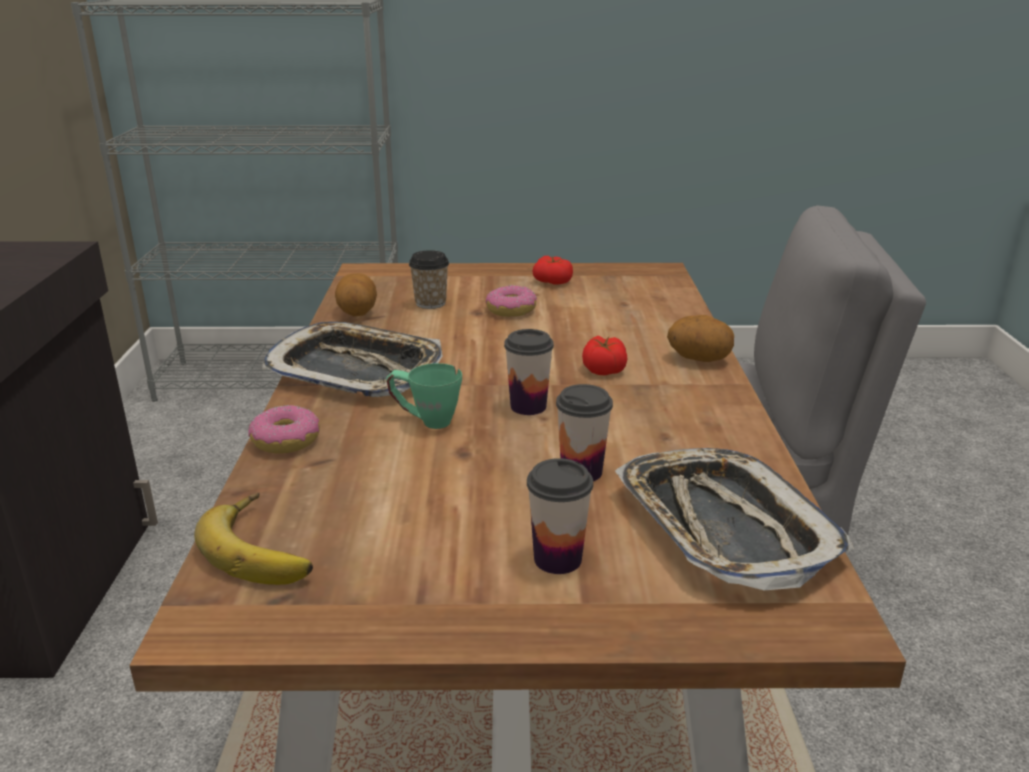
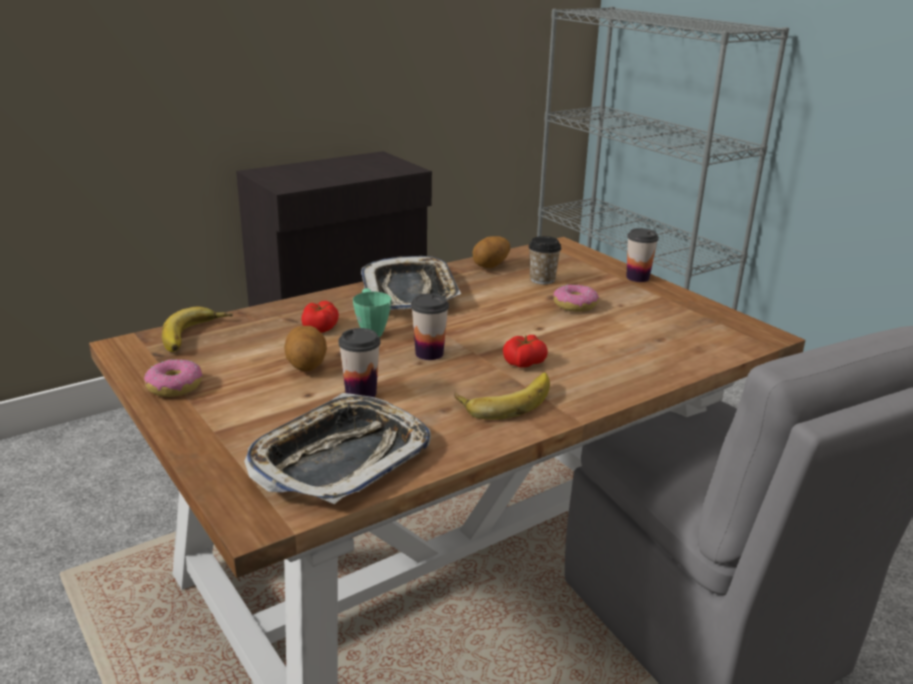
camera: 55 degrees right, 0 degrees up
(286, 441) = (304, 304): donut -> donut (174, 387)
(552, 281) = (656, 303): tomato -> tomato (320, 327)
(557, 559) = (251, 412): cup -> cup (637, 277)
(672, 401) = (505, 399): none -> banana
(699, 359) = (598, 393): potato -> potato (306, 366)

